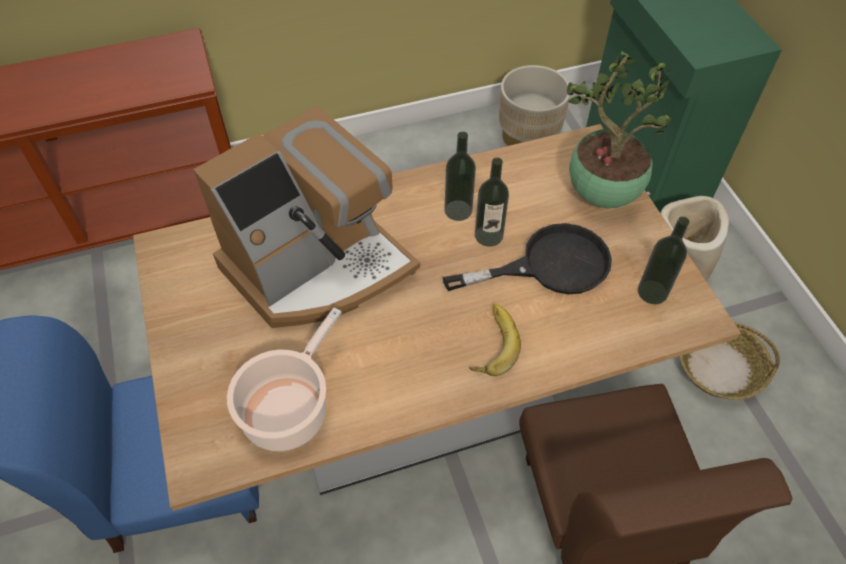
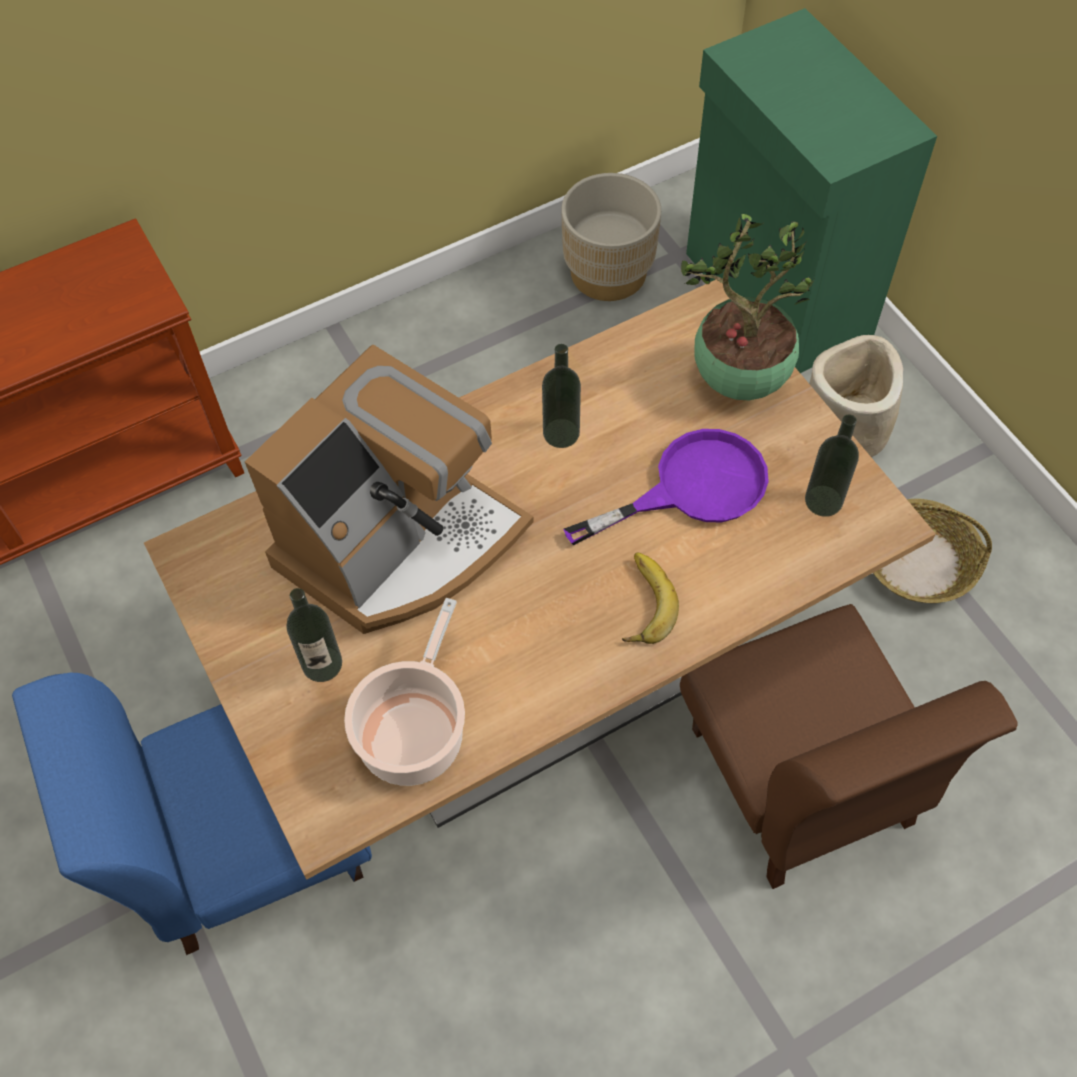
camera: 10 degrees left, 5 degrees up
(488, 235) = (607, 461): bottle -> bottle (322, 664)
(549, 265) = (691, 488): black frying pan -> purple frying pan

